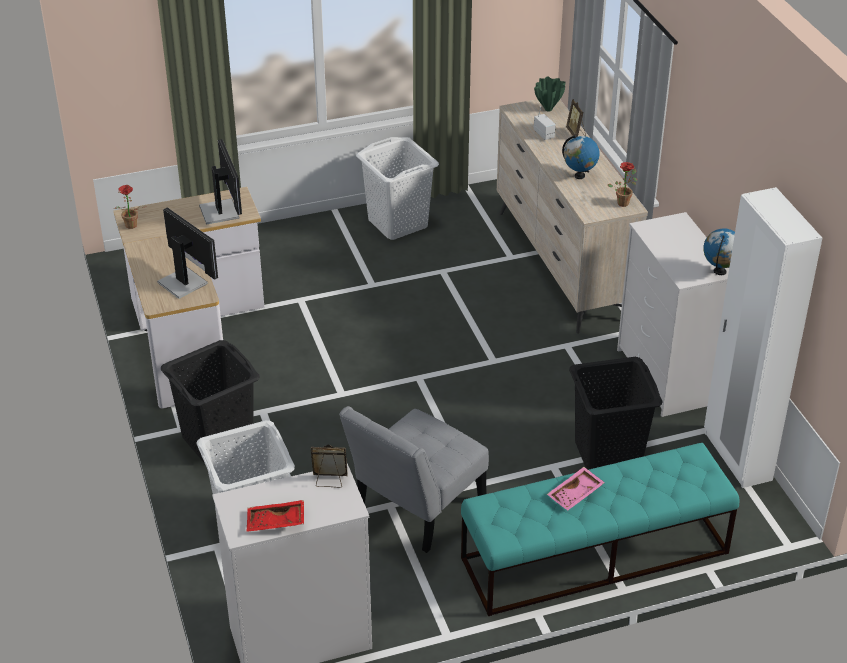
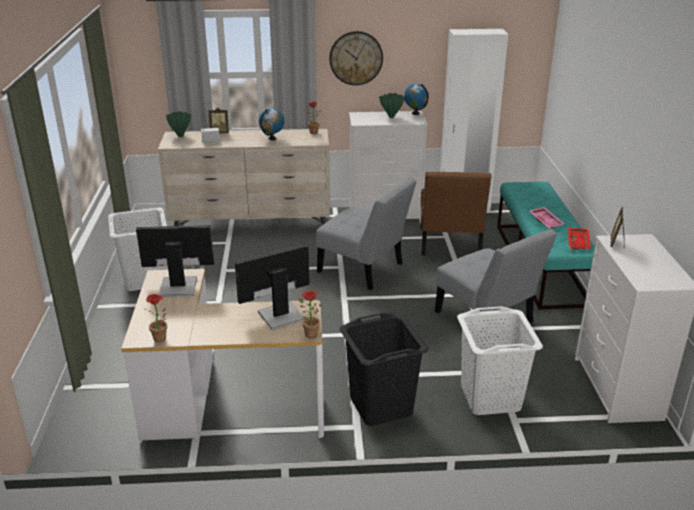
camera: 75 degrees left, 10 degrees down
(155, 305) = (309, 334): none -> potted plant
(276, 522) = (667, 267): red tray -> red tray (579, 243)
(496, 382) = (364, 269): none -> grey chair
(607, 453) = (449, 244): black laundry basket -> brown chair
(688, 252) = (392, 117): none -> green vase
(703, 147) = (356, 58): none -> wall clock

